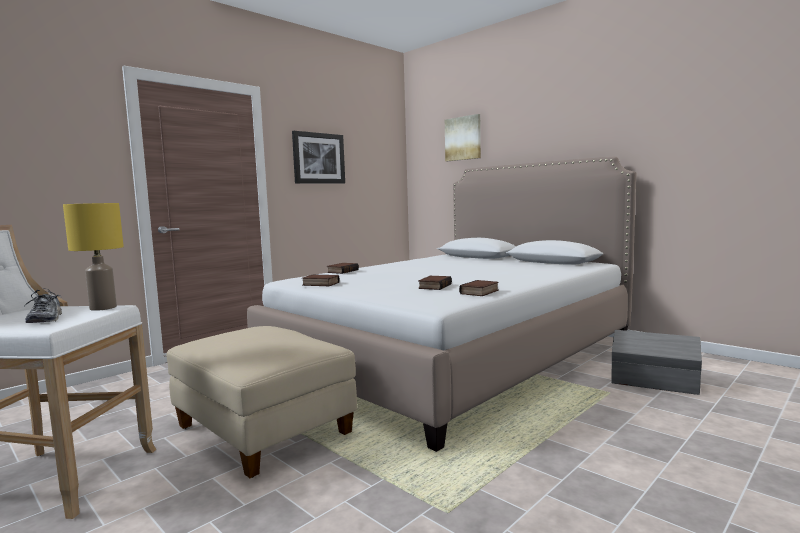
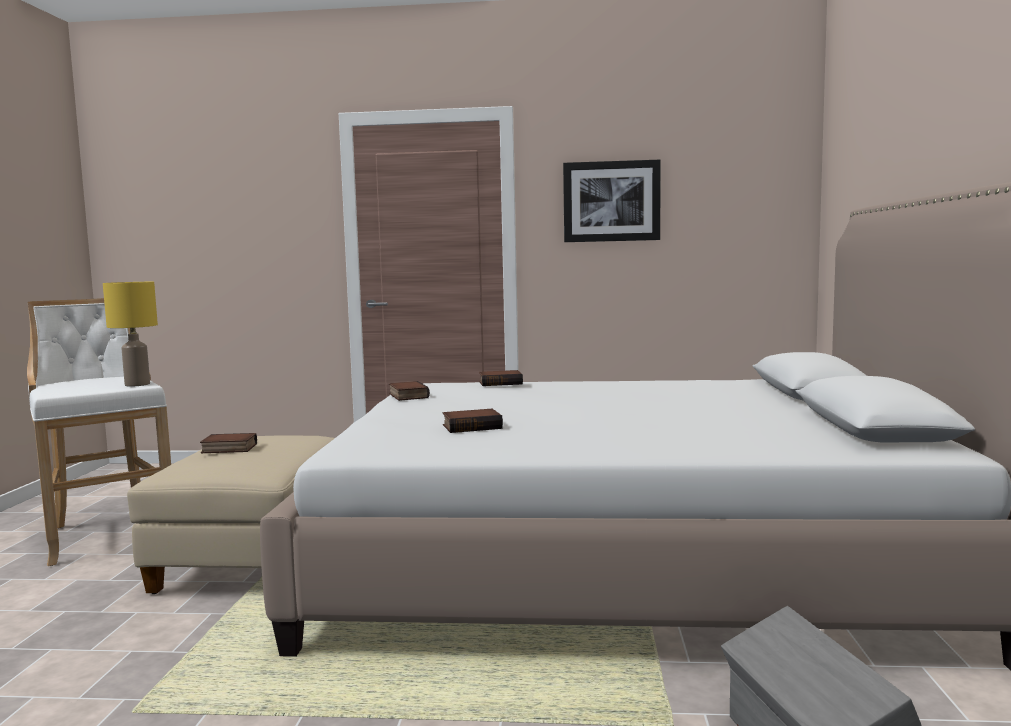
camera: 50 degrees right, 0 degrees up
(46, 319) = (83, 387): shoe -> none
(463, 138) = (872, 144): picture -> none
(480, 292) = (460, 448): book -> book (228, 449)

